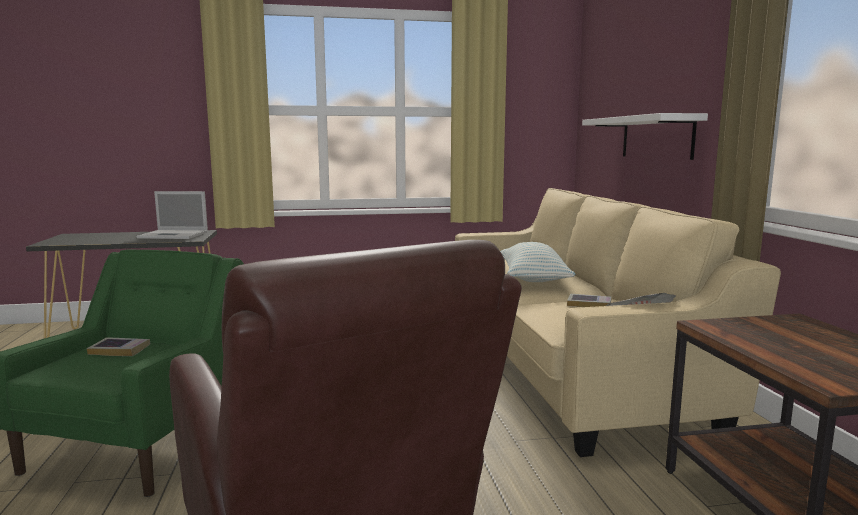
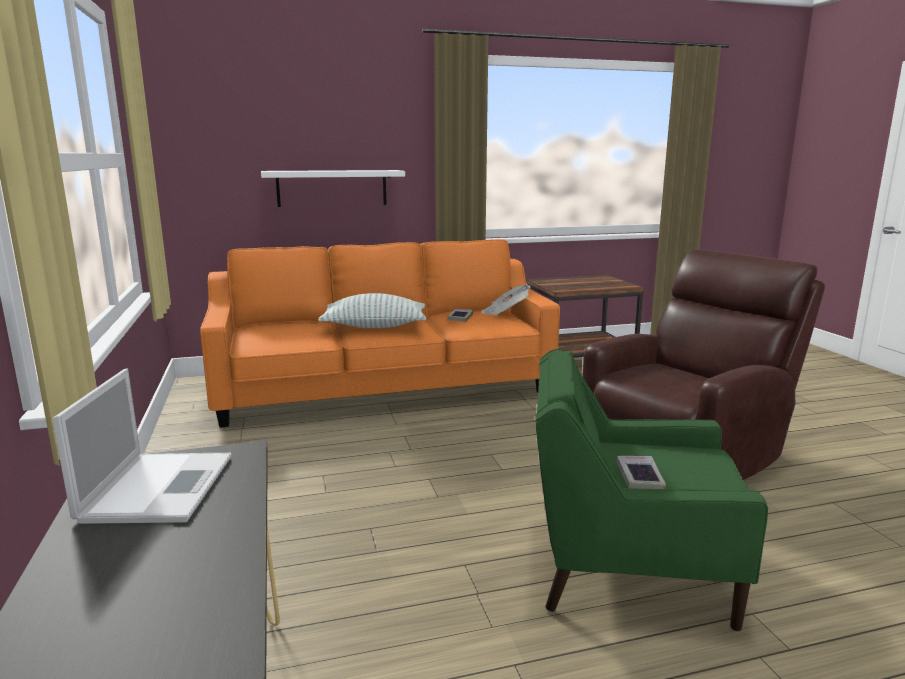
camera: 95 degrees left, 5 degrees up
(562, 361) = (385, 390): beige sofa -> orange sofa

